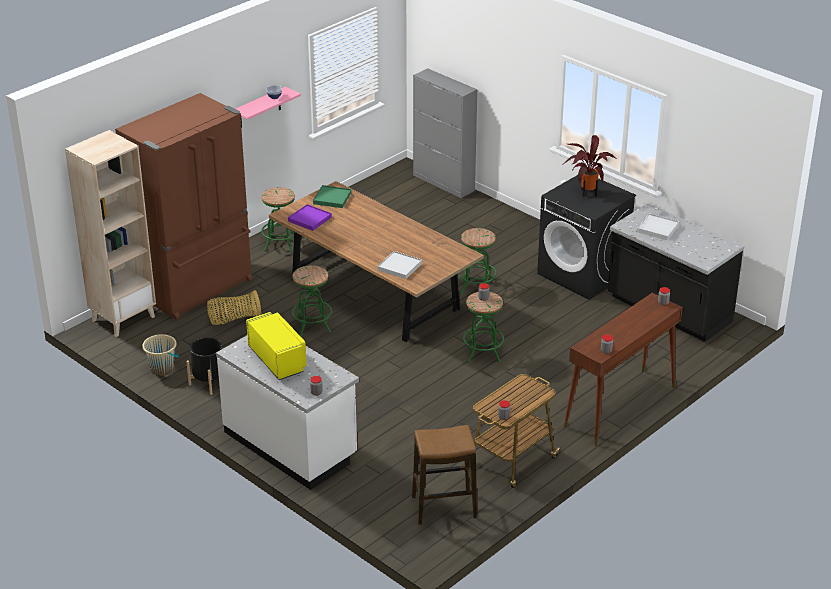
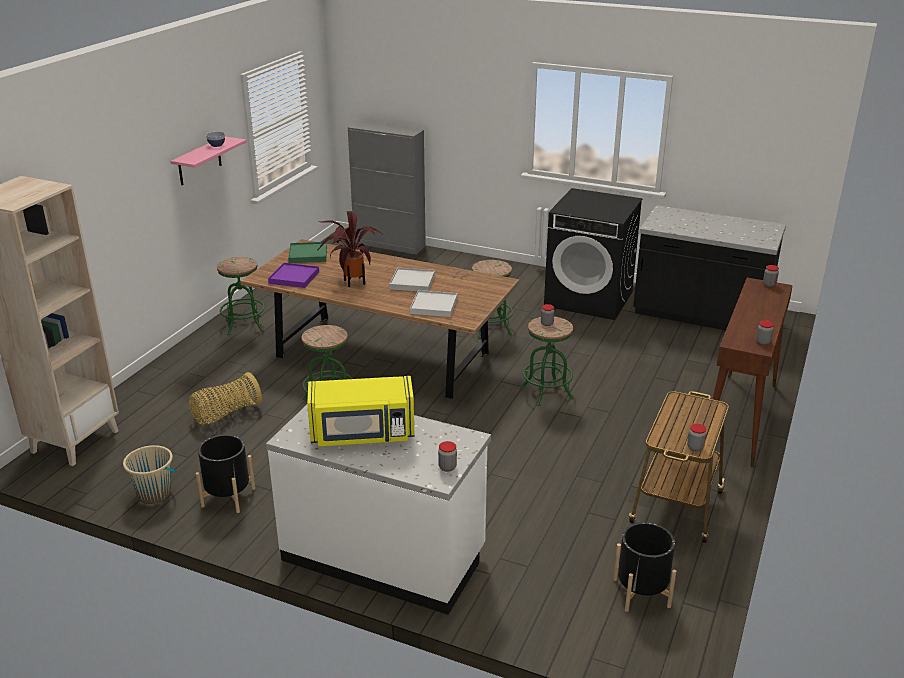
camera: 20 degrees left, 5 degrees down
(197, 288) = (161, 388): brown fridge -> none
(278, 359) = (362, 434): yellow microwave -> yellow microwave turned 135 degrees clockwise
(443, 507) = (641, 592): stool -> black planter
(586, 192) = (592, 203): potted plant -> potted plant (351, 282)
(658, 228) = (689, 223): white tray -> white tray (412, 282)

